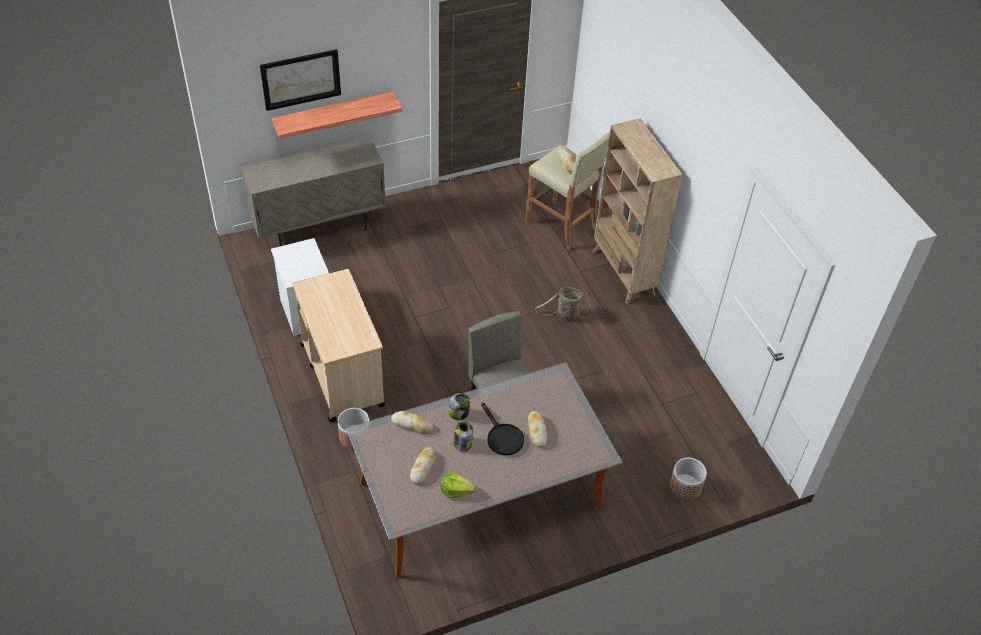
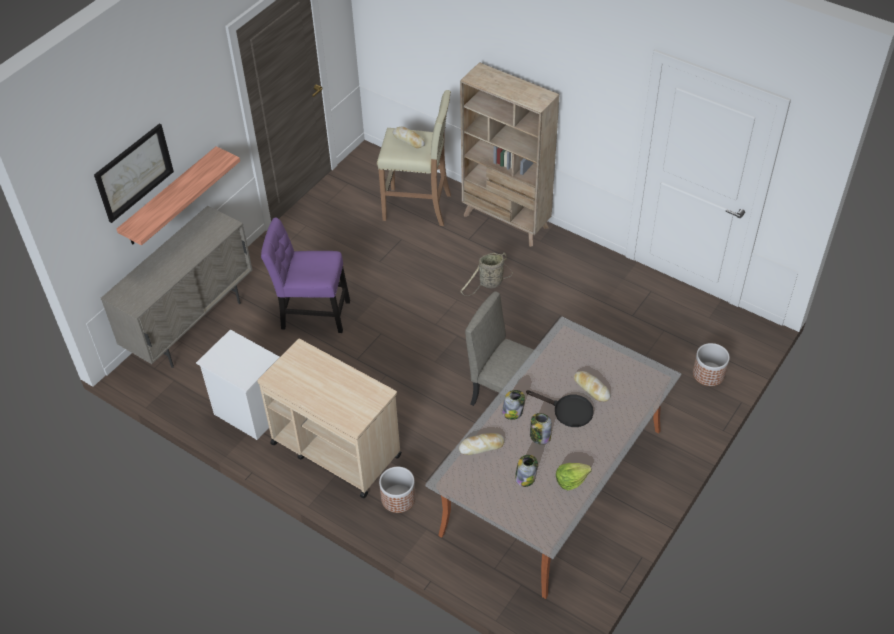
camera: 30 degrees left, 0 degrees up
(411, 265) = (311, 313): none -> purple chair
(423, 467) = (525, 477): bread -> jar

